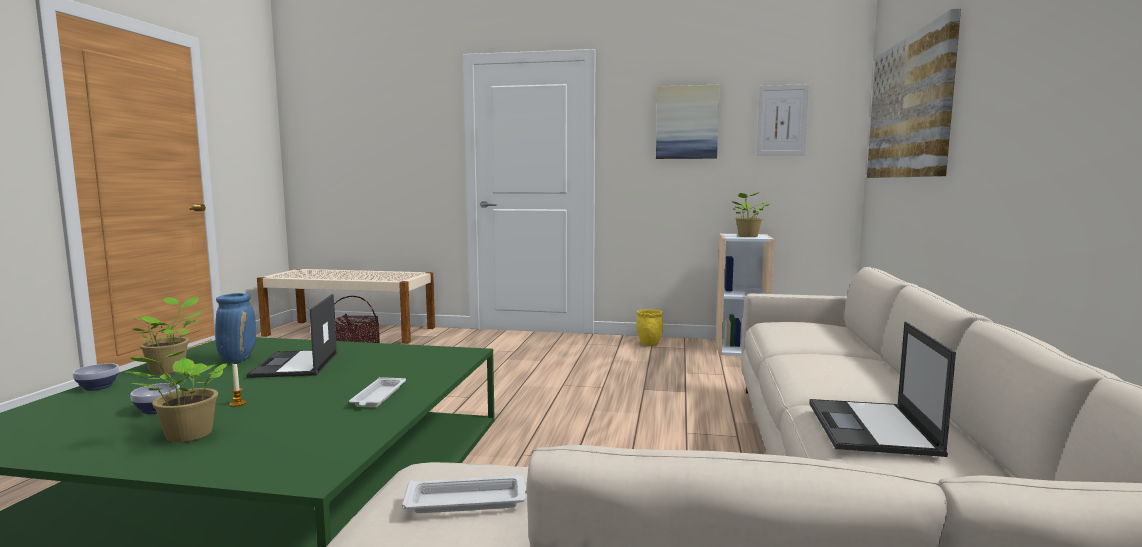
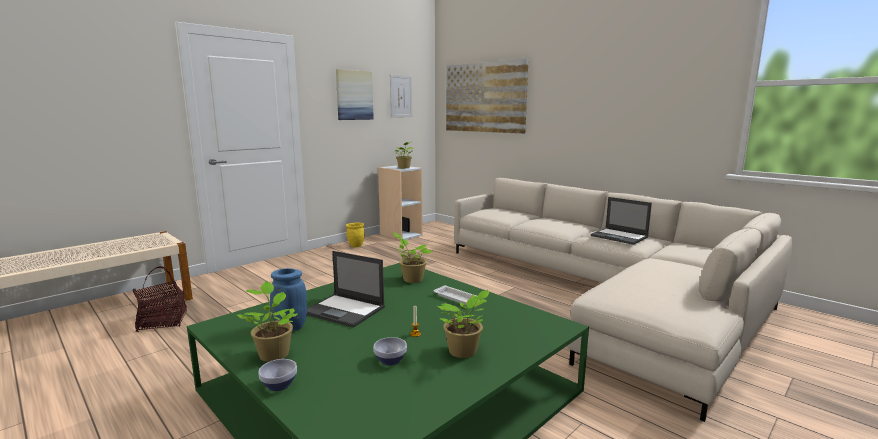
camera: 55 degrees left, 5 degrees up
(427, 365) = (411, 279): none -> potted plant
(468, 501) = (642, 293): white tray -> none

